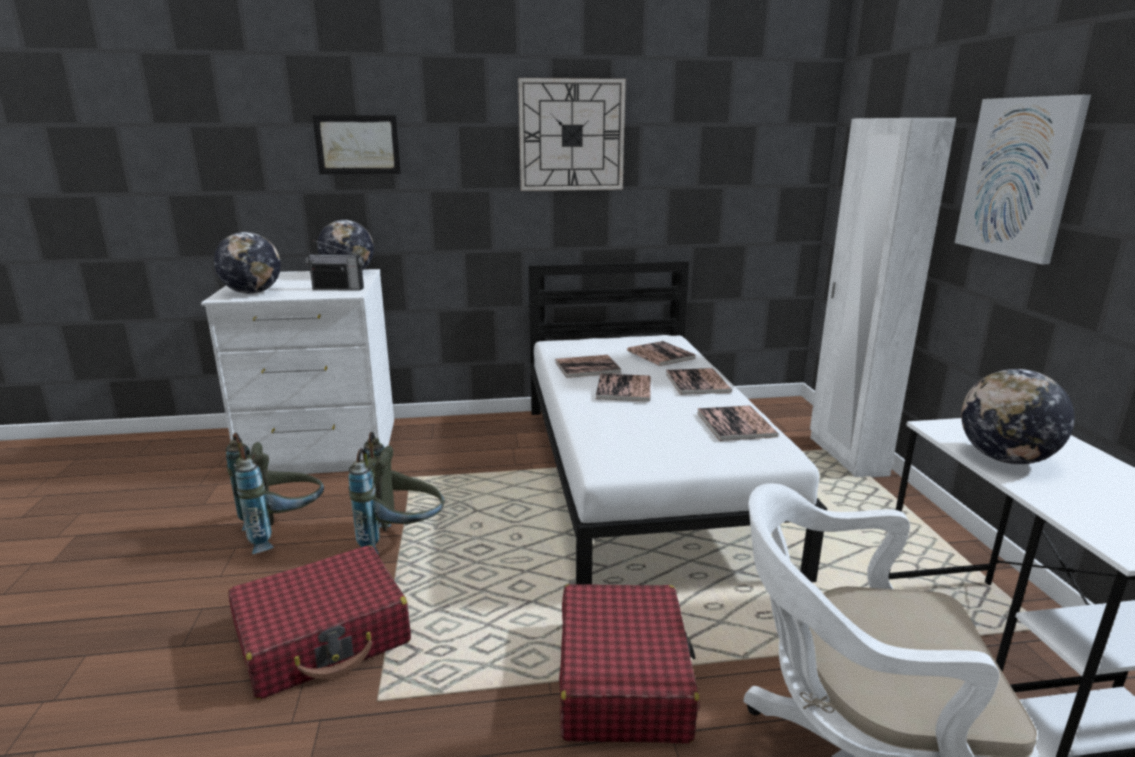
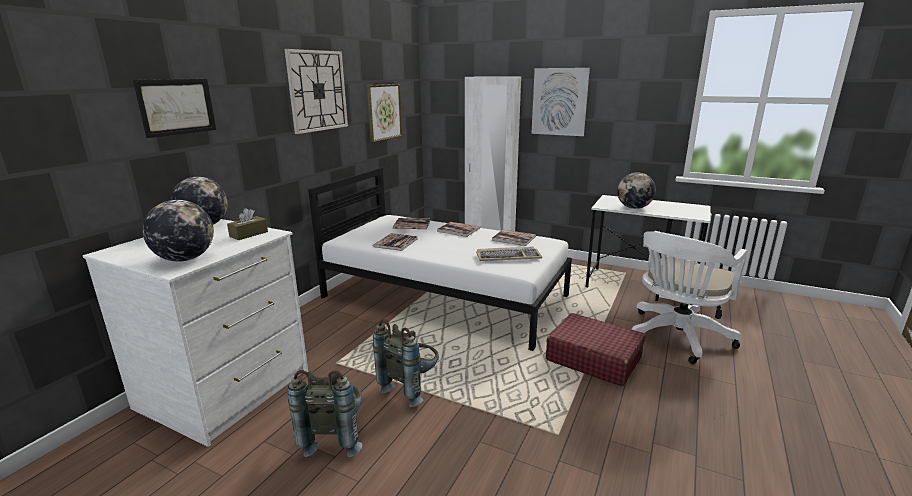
camera: 55 degrees left, 0 degrees up
(324, 637) = (484, 443): red suitcase -> none
(338, 289) = (249, 234): radio -> brown tissue box
(624, 389) = (440, 244): book -> none
(650, 440) = (508, 256): none -> keyboard
(718, 175) = (384, 112): none -> picture

